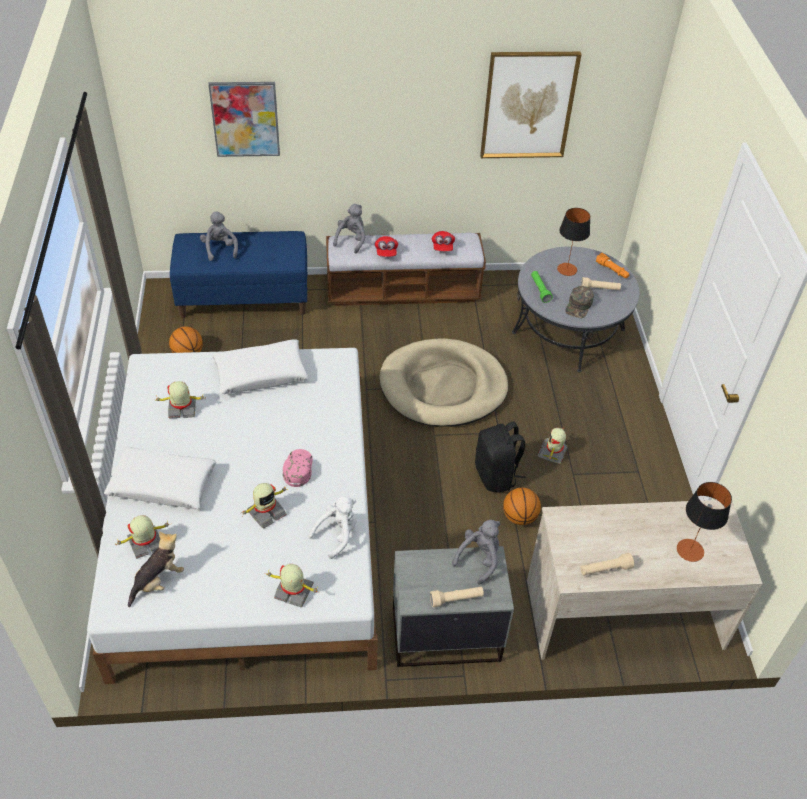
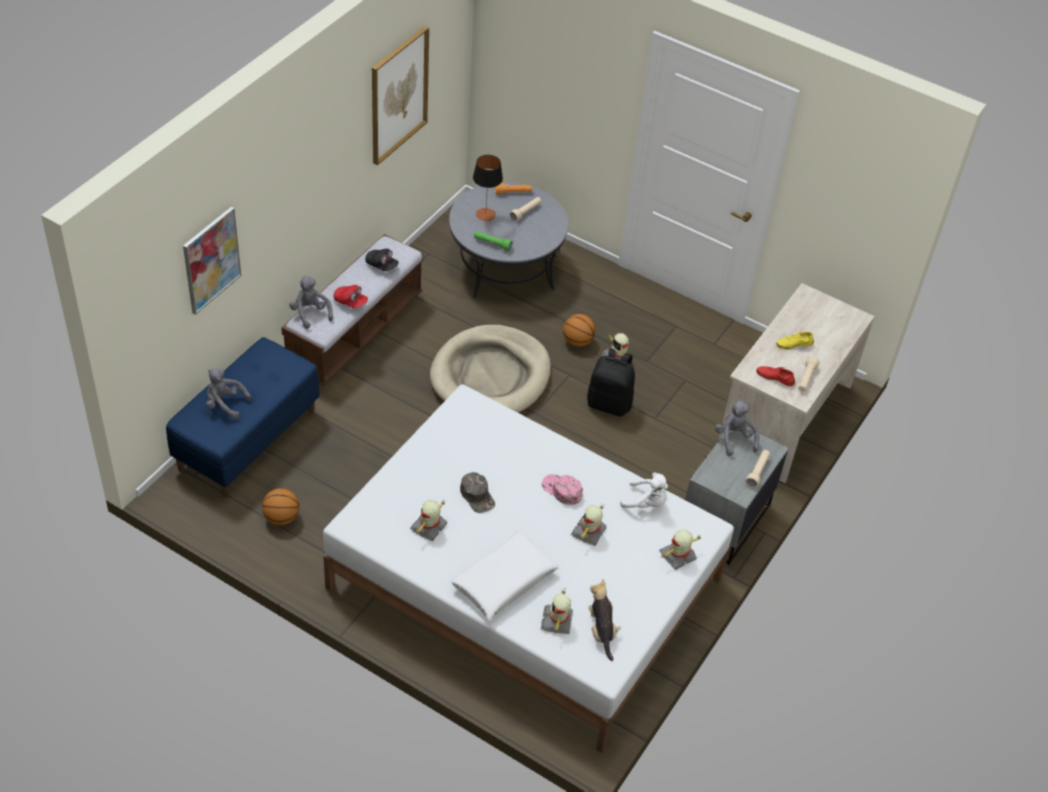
camera: 55 degrees left, 0 degrees up
(260, 373) = (435, 457): white pillow -> none
(266, 512) = (589, 532): toy robot -> toy robot turned 150 degrees counterclockwise
(337, 534) = (646, 503): white plush toy -> white plush toy turned 120 degrees clockwise
(442, 247) = (381, 265): red cap -> black cap
(519, 517) = (658, 415): basketball -> basketball (577, 341)
(578, 543) = (775, 377): none -> red shoe
(579, 306) = (532, 235): green cap -> green cap (477, 496)
(641, 535) = (794, 344): none -> yellow shoe
(690, 550) = (824, 330): table lamp -> none

